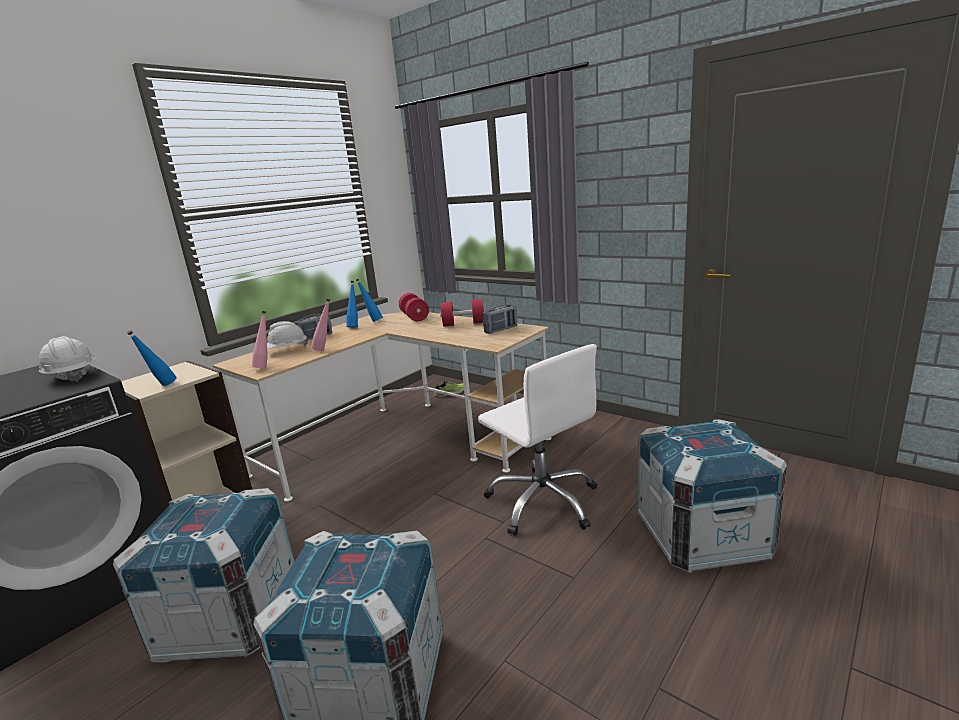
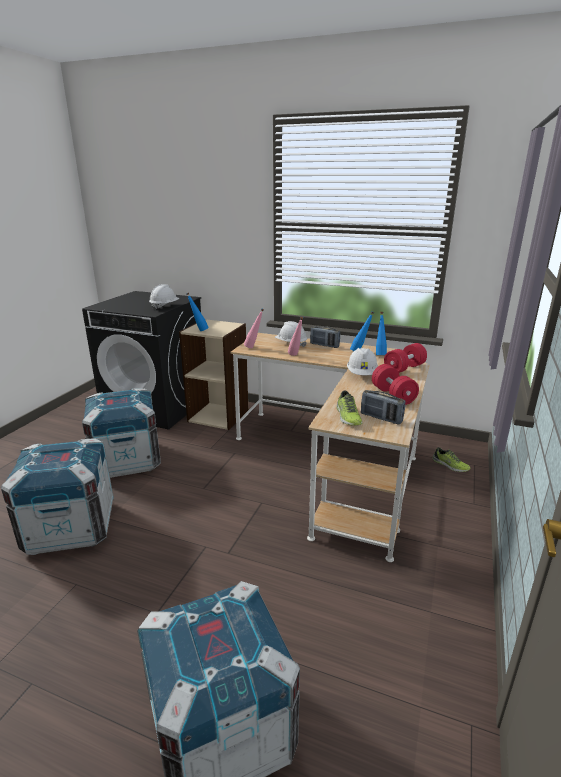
camera: 70 degrees right, 5 degrees up
(409, 329) = (362, 374): none -> white hard hat
(489, 339) = (347, 416): none -> shoe
(543, 501) = (264, 575): white office chair -> none

